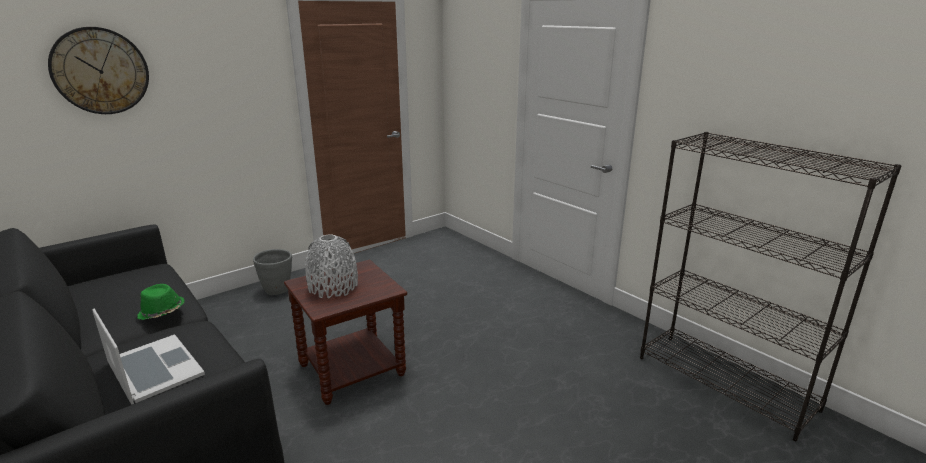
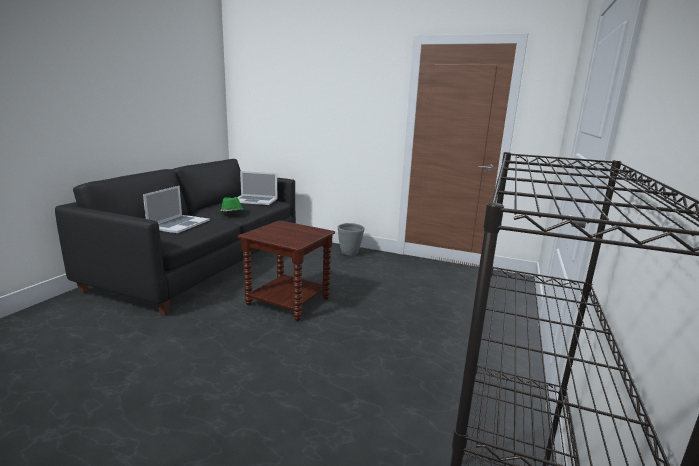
camera: 60 degrees right, 5 degrees down
(100, 71) = (296, 87): wall clock -> none
(123, 282) = (254, 200): none -> laptop
(333, 287) = (283, 230): grey vase -> none

